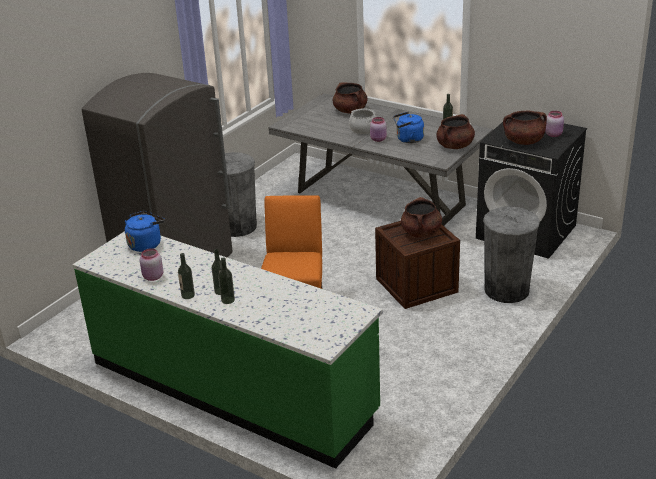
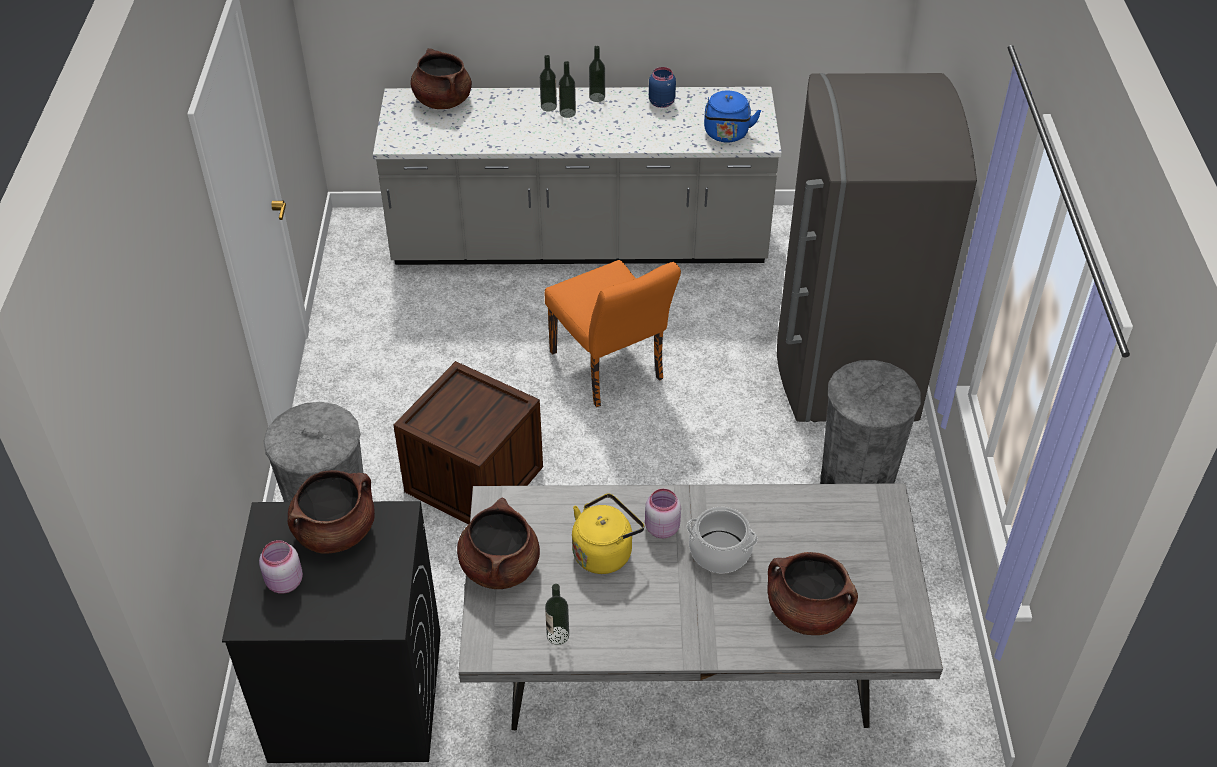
camera: 145 degrees right, 15 degrees up
(152, 277) = (661, 102): pink jar -> blue jar
(232, 388) = (580, 244): green counter -> grey counter
(408, 139) = (605, 552): blue kettle -> yellow kettle
(421, 233) = (464, 422): brown cooking pot -> brown cooking pot (442, 101)

